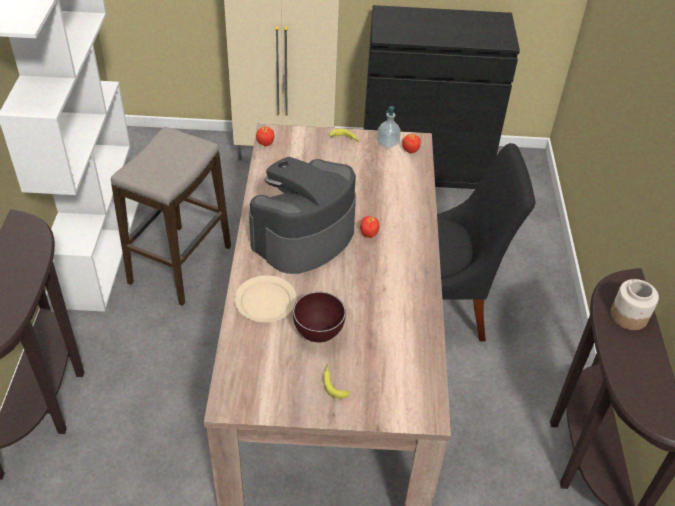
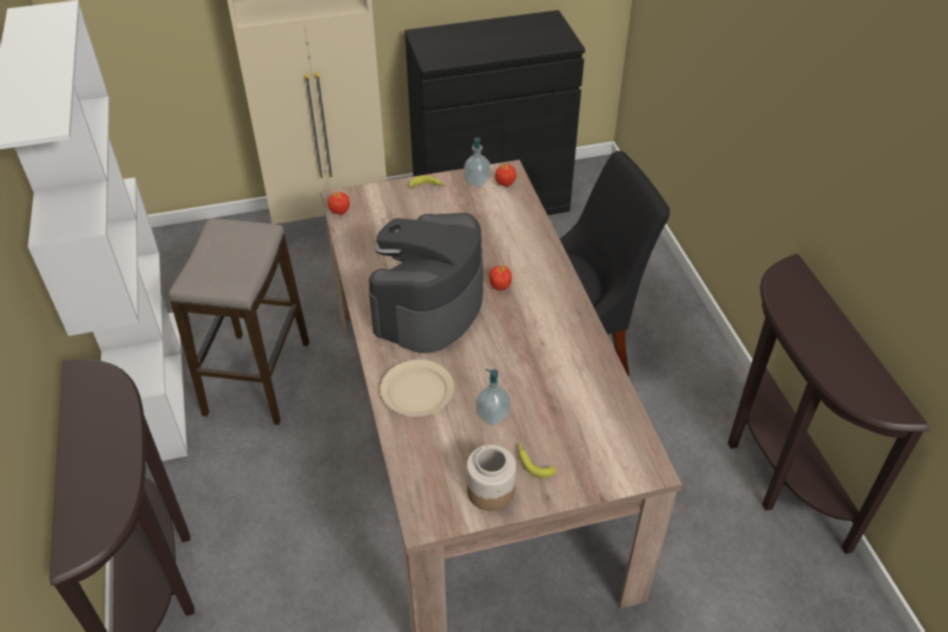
camera: 15 degrees left, 0 degrees up
(317, 336) = (493, 414): brown bowl -> soap dispenser
(628, 316) = (807, 306): jar -> jar (490, 490)

